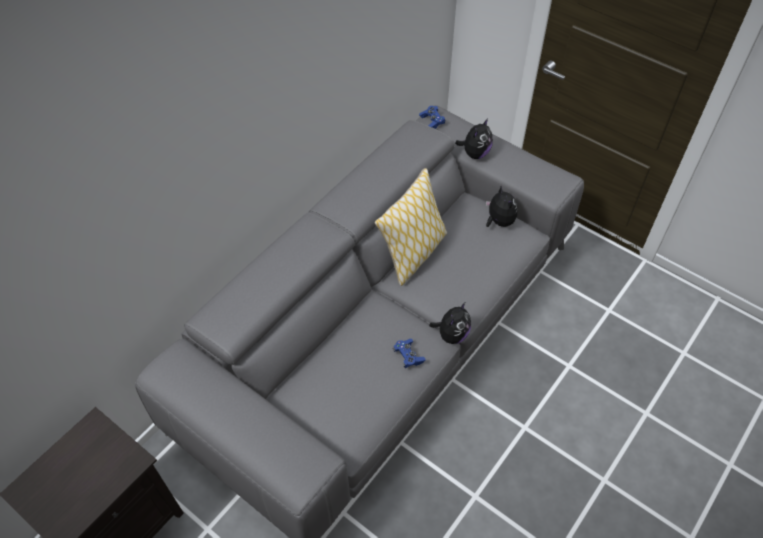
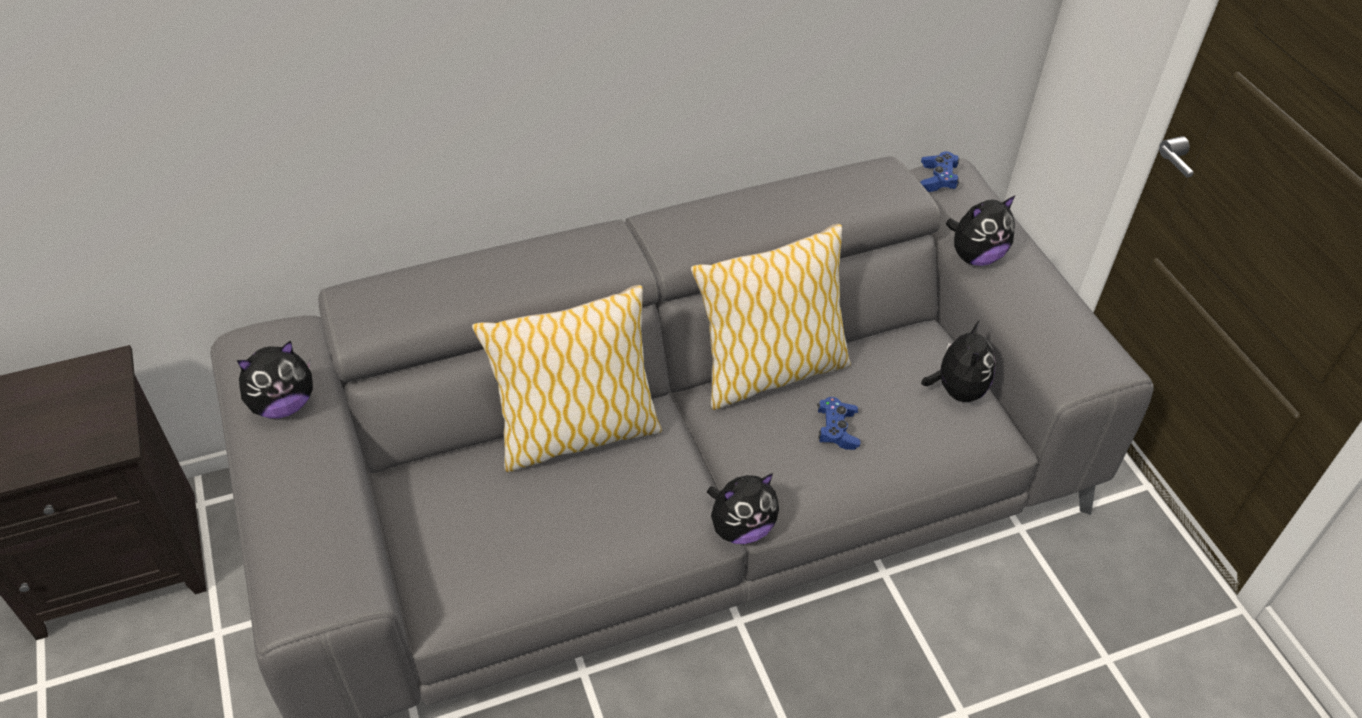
camera: 30 degrees right, 5 degrees down
(208, 392) = (283, 404): none -> plush toy
(347, 330) = (576, 434): none -> pillow
(408, 356) = (638, 521): blue game controller -> blue game controller (837, 430)

